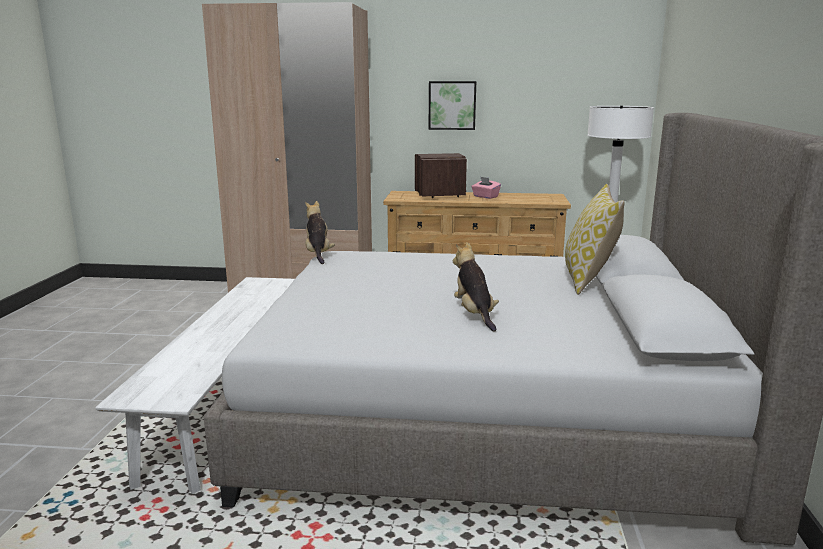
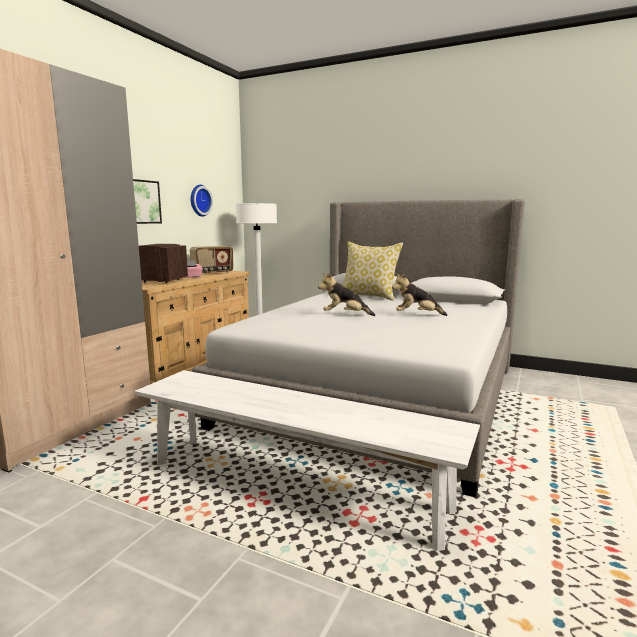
camera: 70 degrees left, 5 degrees down
(318, 254) = (230, 331): plush toy -> plush toy (345, 315)
(527, 197) = (212, 273): none -> radio
(551, 101) = (199, 200): none -> wall clock

